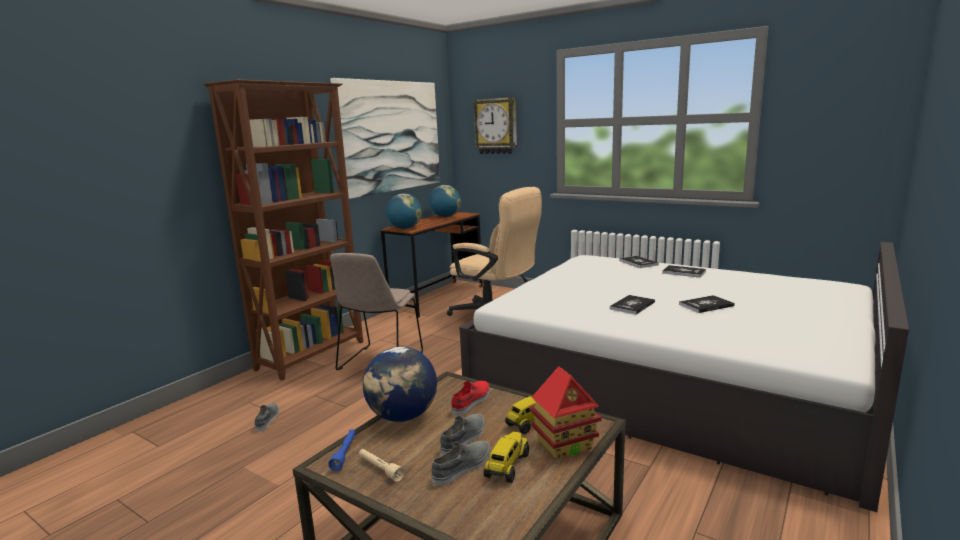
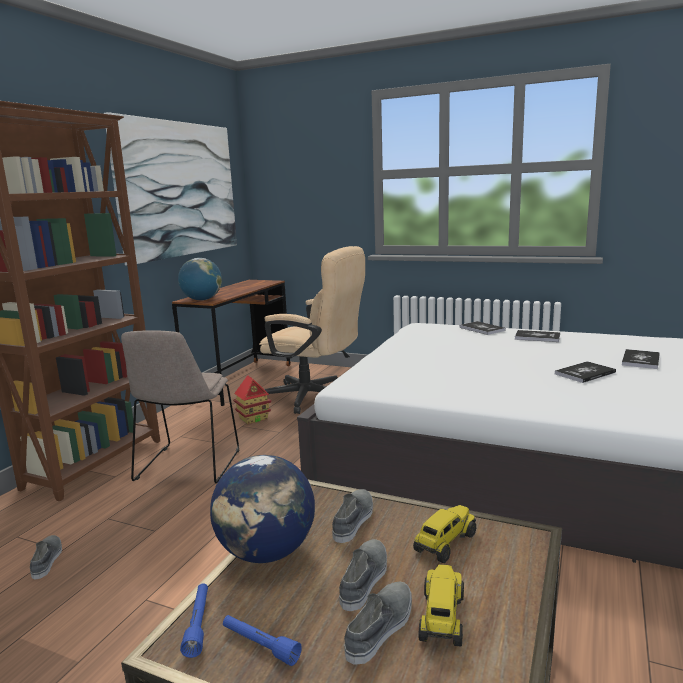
camera: 10 degrees left, 0 degrees up
(380, 469) = (260, 645): beige flashlight -> blue flashlight
(445, 216) = (246, 285): globe -> none
(471, 401) = (353, 519): red shoe -> grey shoe
(496, 126) = (301, 179): wall clock -> none
(564, 444) = (504, 574): toy house -> toy house (253, 418)
(632, 305) = (503, 378): book -> book (640, 360)

